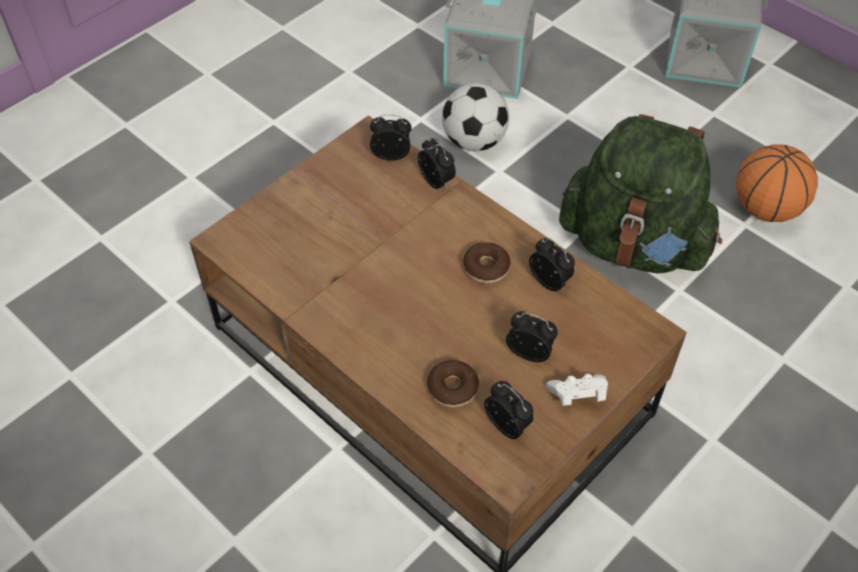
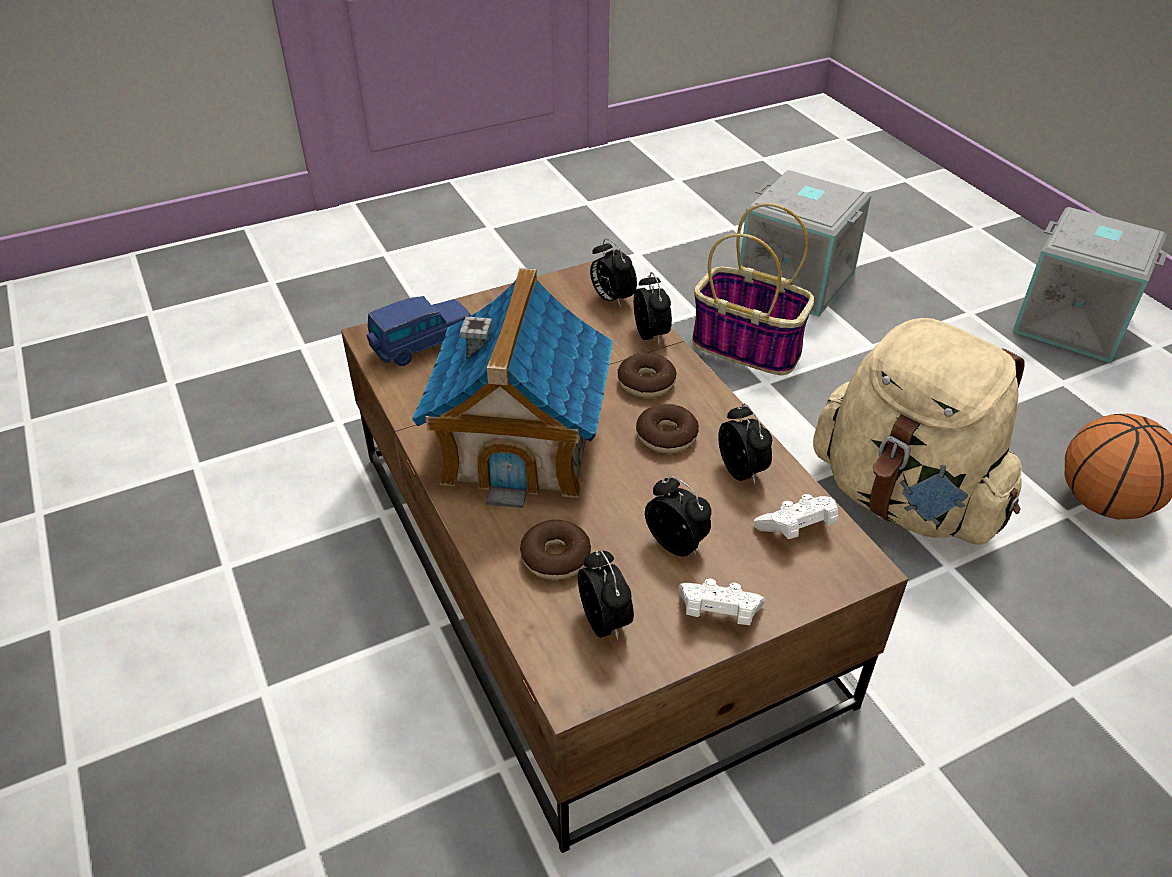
camera: 20 degrees right, 10 degrees down
(263, 238) = (421, 344): none -> blue toy car
(385, 304) = (521, 443): none -> toy house
(391, 155) = (611, 299): alarm clock -> alarm clock turned 150 degrees counterclockwise
(452, 225) = (646, 383): none -> donut
(474, 141) = (749, 347): football -> basket
(603, 316) = (796, 528): none -> white game controller
(633, 245) = (904, 499): green backpack -> beige backpack

